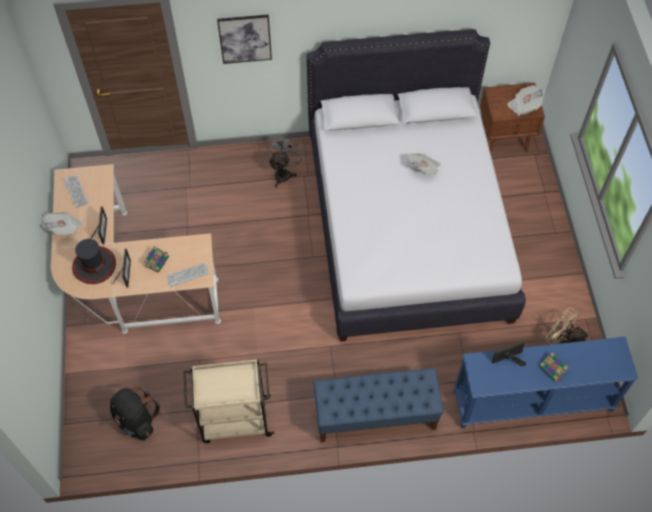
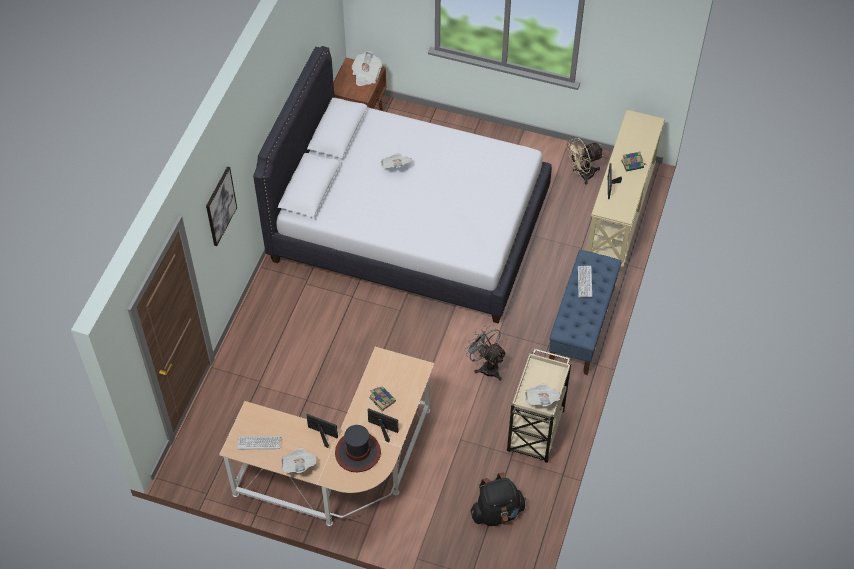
camera: 65 degrees left, 5 degrees down
(188, 275) = (411, 379): keyboard -> keyboard (584, 282)
(211, 391) = (541, 399): none -> newspaper
(284, 173) = (292, 297): grey fan -> grey fan (486, 366)
(532, 401) = (620, 215): blue console table -> beige console table

